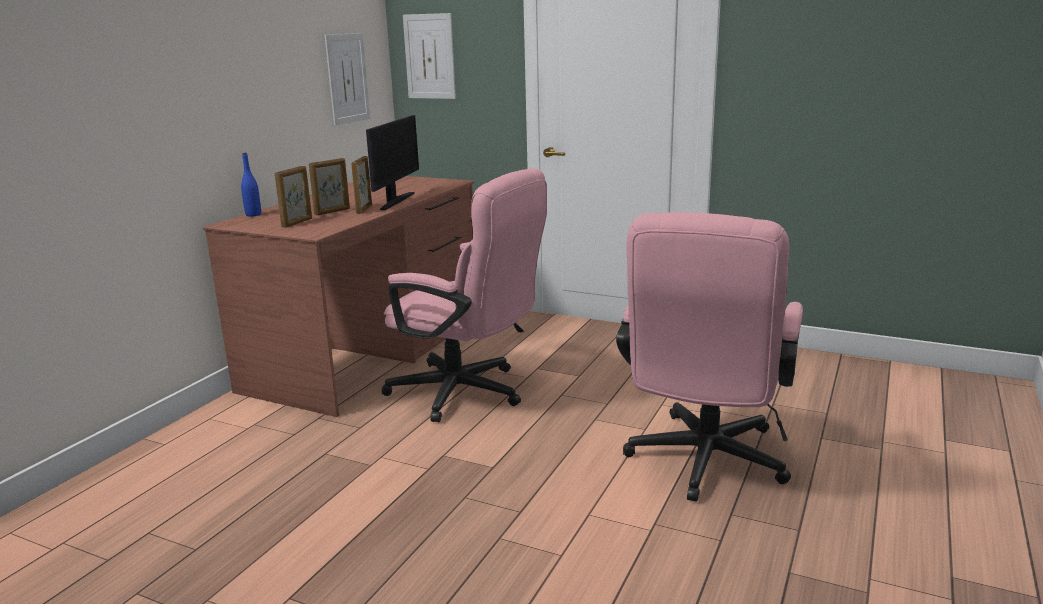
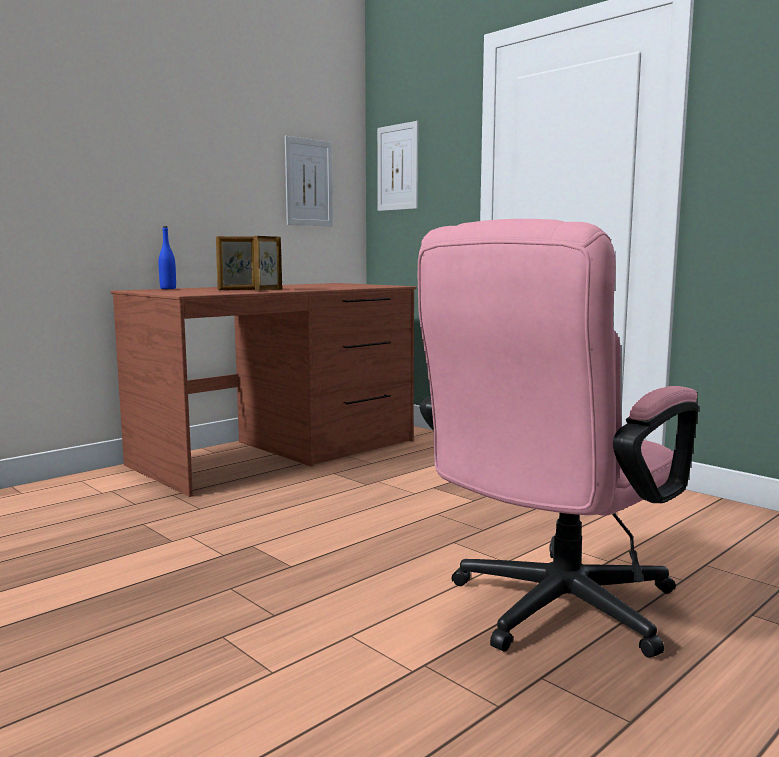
camera: 20 degrees right, 10 degrees down
(297, 222) = (190, 291): picture frame -> none
(395, 201) = (309, 289): monitor -> none
(468, 394) = (336, 498): pink office chair -> none

